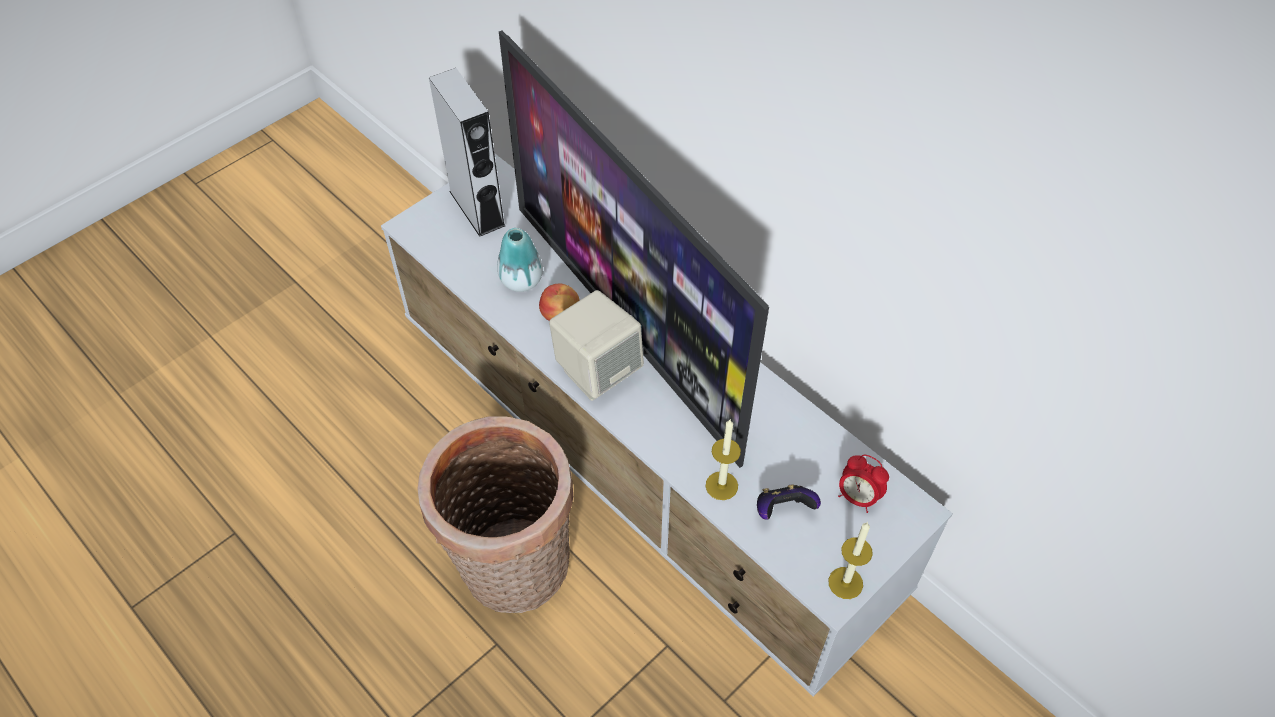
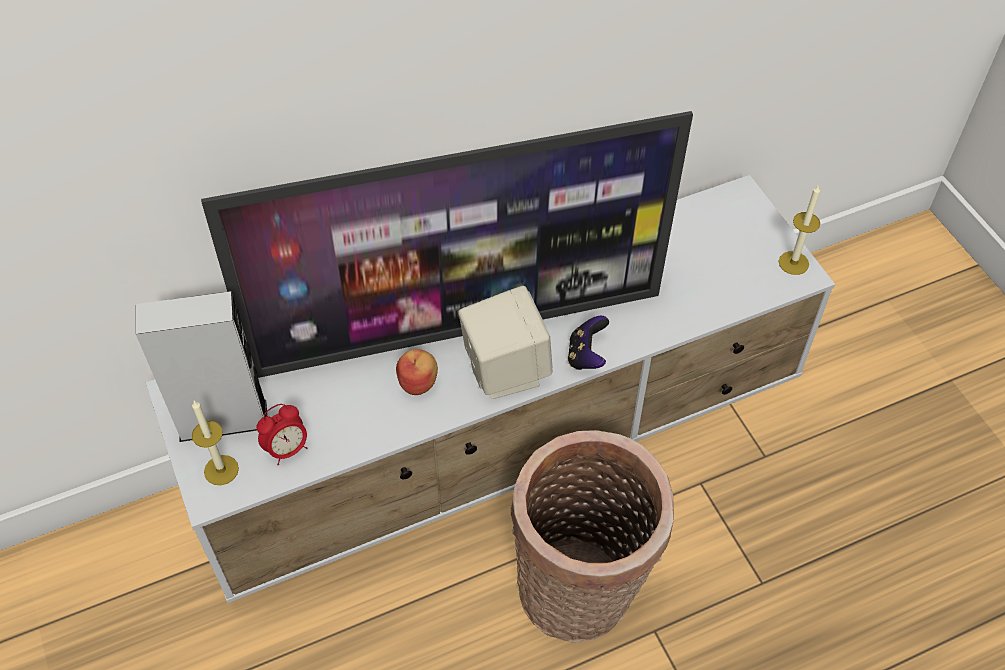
camera: 70 degrees left, 0 degrees up
(521, 280) = (353, 405): vase -> none
(721, 485) = (672, 314): candle -> candle (221, 470)
(783, 510) = (712, 280): game controller -> game controller (586, 356)
(857, 497) = (716, 226): alarm clock -> alarm clock (287, 449)

